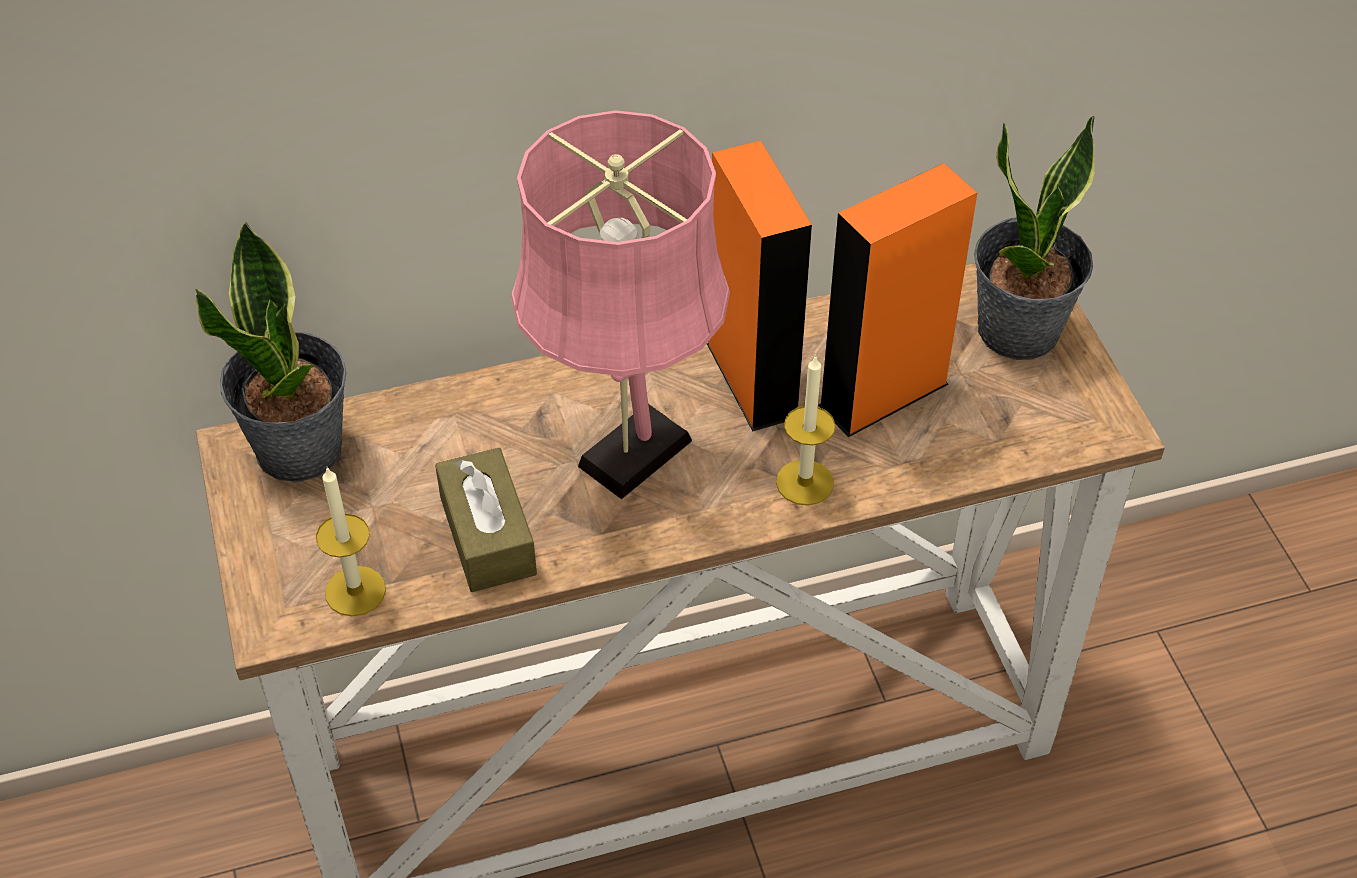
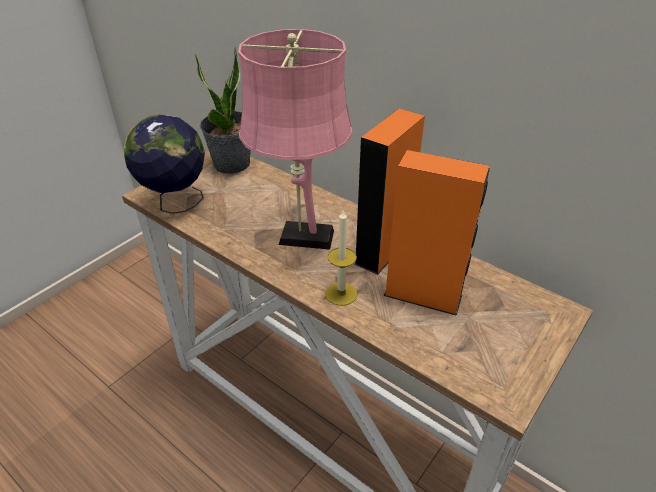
camera: 55 degrees right, 10 degrees down
(355, 591) = (175, 203): candle -> globe
(487, 535) = (228, 220): brown tissue box -> none
(1019, 331) = (524, 326): potted plant -> none

